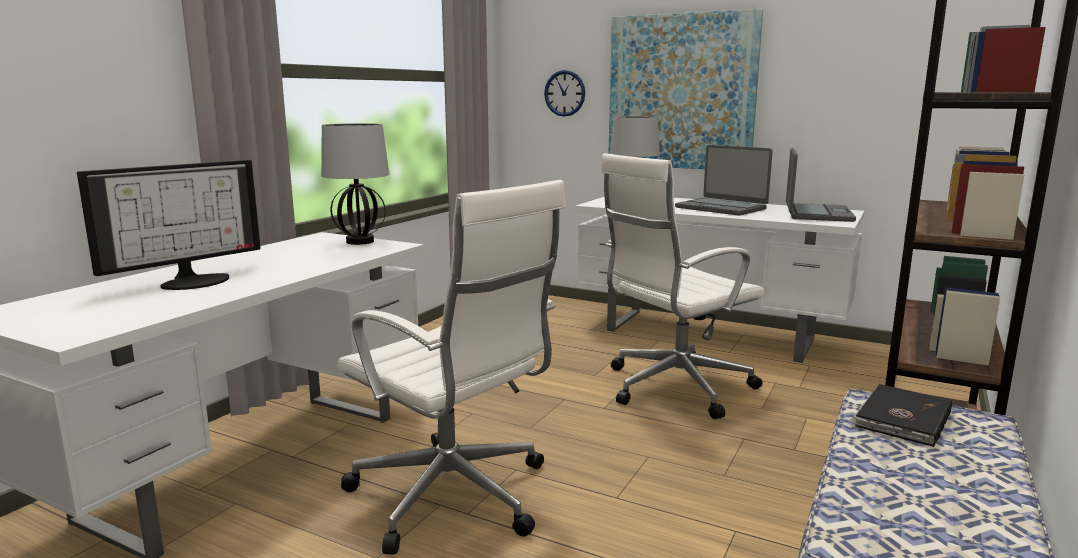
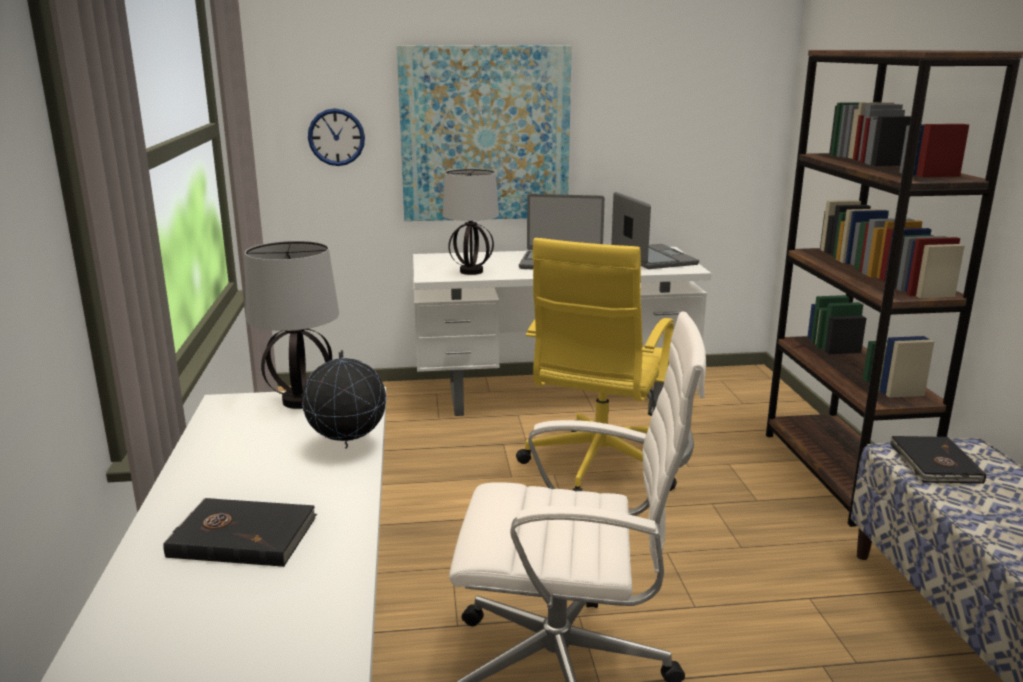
camera: 35 degrees left, 5 degrees up
(194, 281) = (243, 536): monitor -> black book
(332, 262) = (348, 447): none -> globe
(674, 387) = (597, 467): white office chair -> yellow office chair

